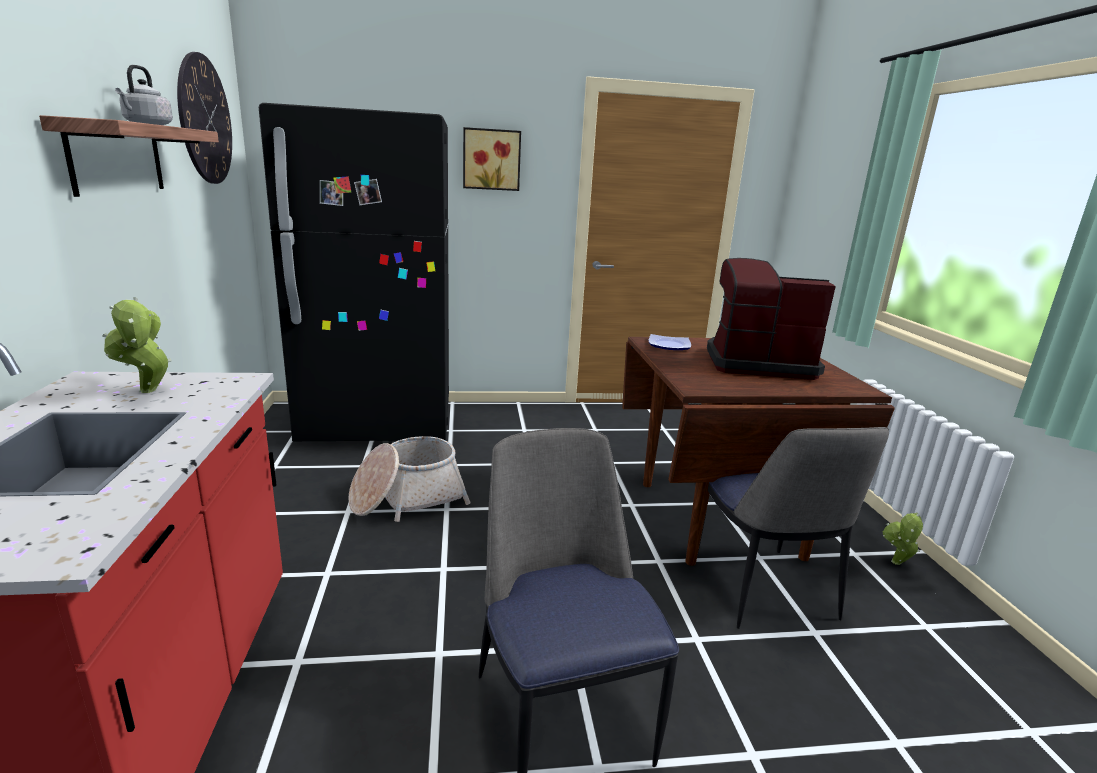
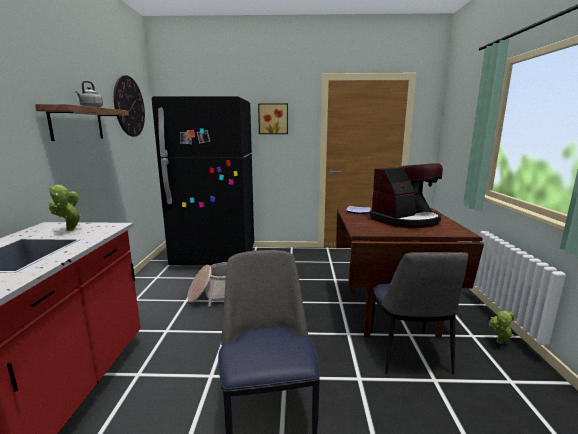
camera: 10 degrees right, 5 degrees down
(757, 363) = (406, 220): coffee machine -> coffee machine turned 135 degrees clockwise

